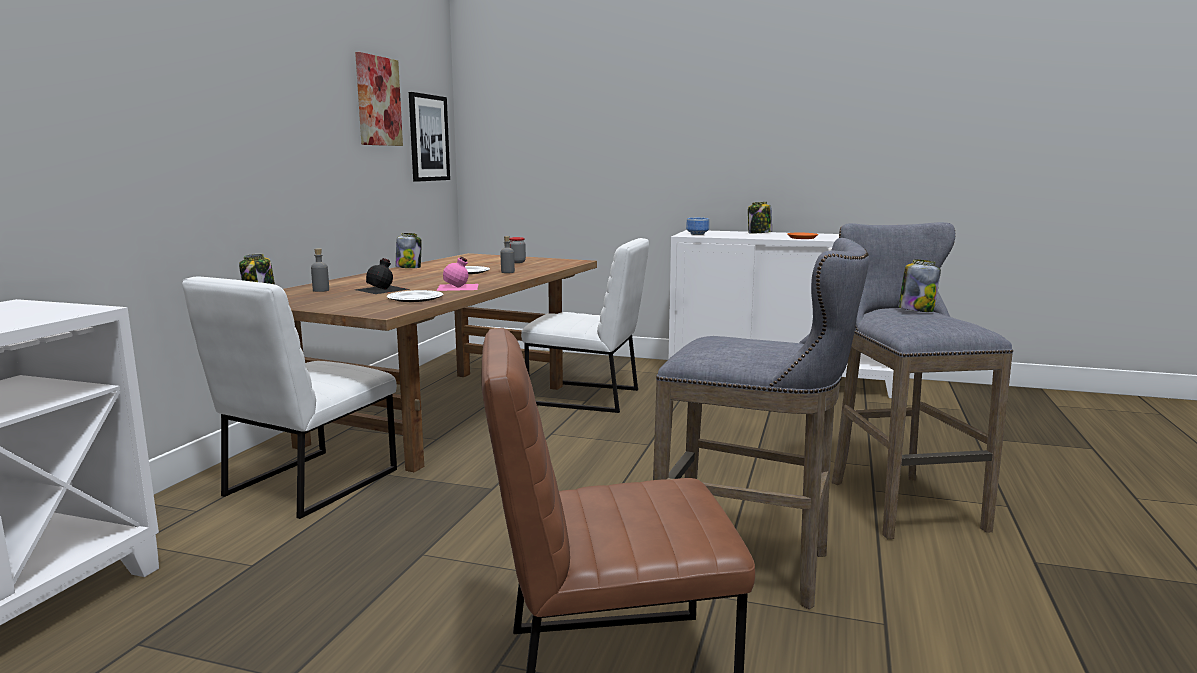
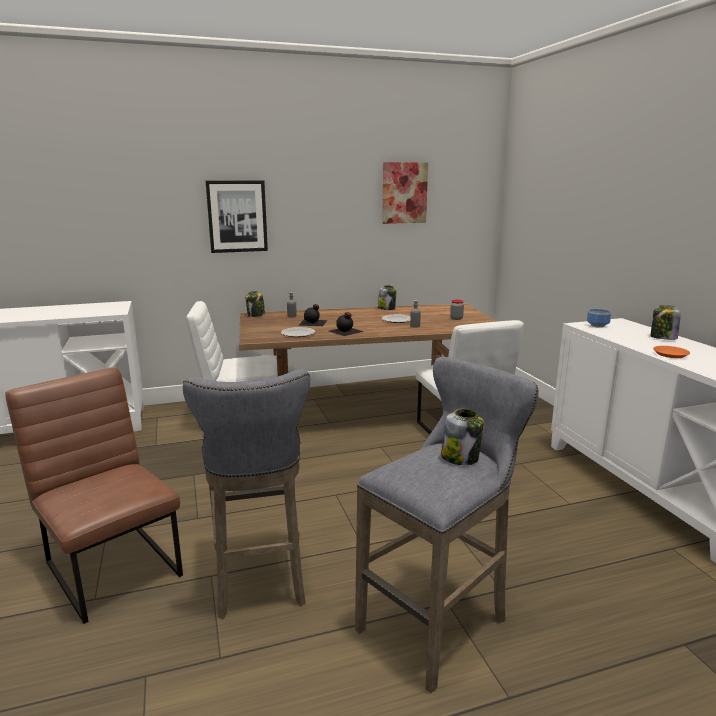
camera: 55 degrees right, 5 degrees up
(428, 138) = (462, 215): picture -> picture (237, 216)
(458, 287) = (345, 331): pink bottle -> black bottle

